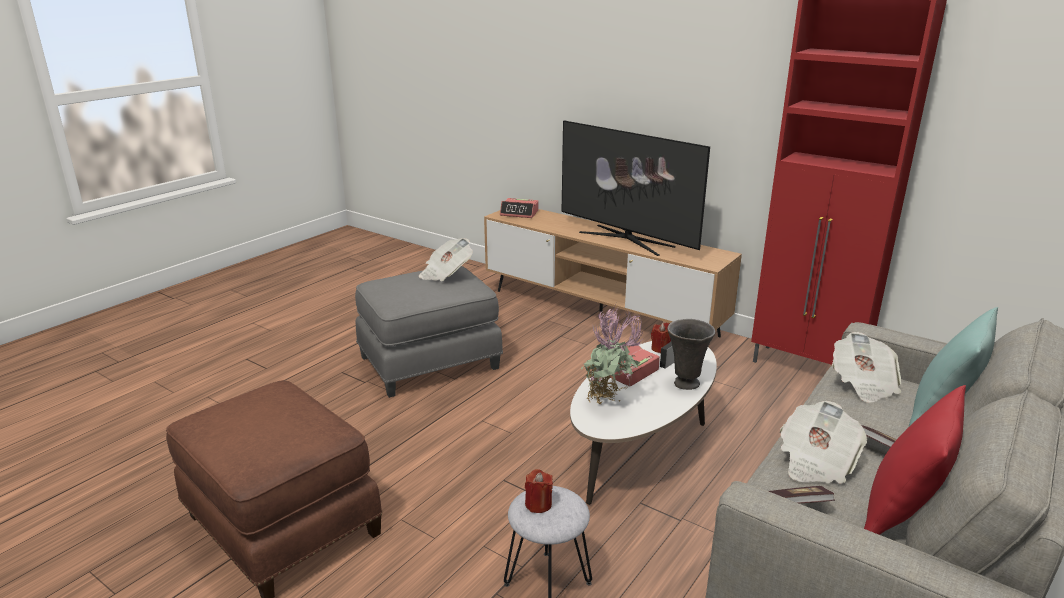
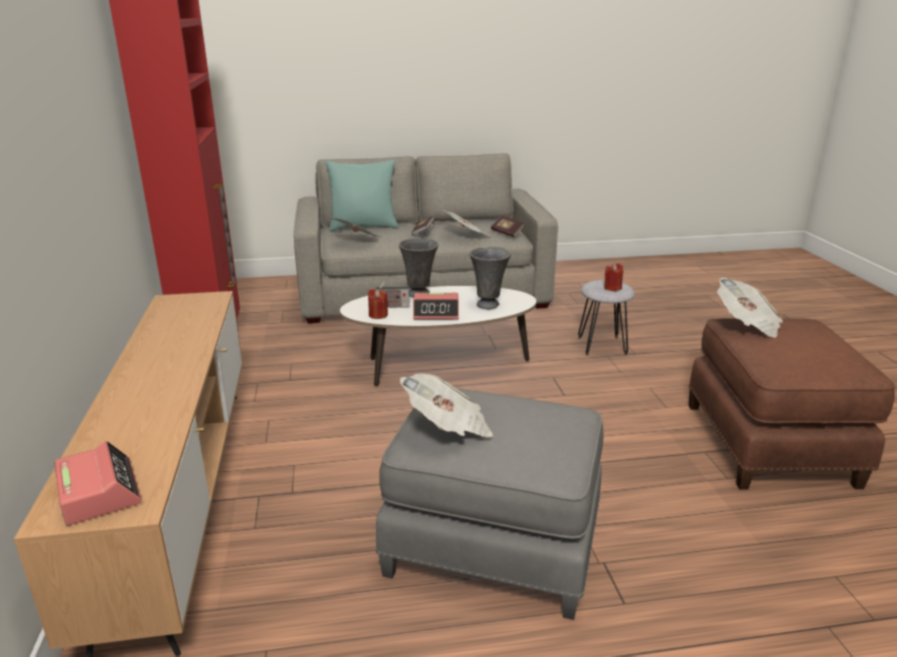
camera: 135 degrees left, 0 degrees up
(315, 427) = (747, 324): none -> newspaper
(609, 402) = (489, 305): potted plant -> grey vase
(626, 239) = (169, 356): television -> none
(901, 516) = (474, 222): red pillow -> none

